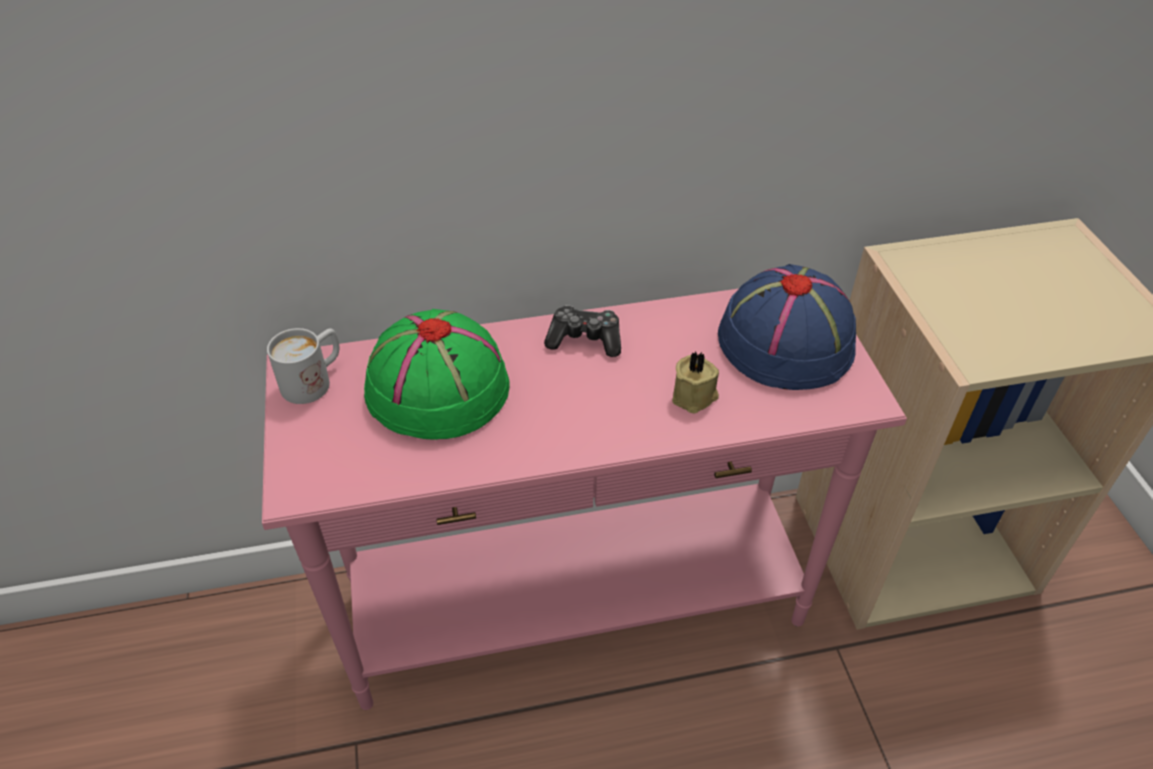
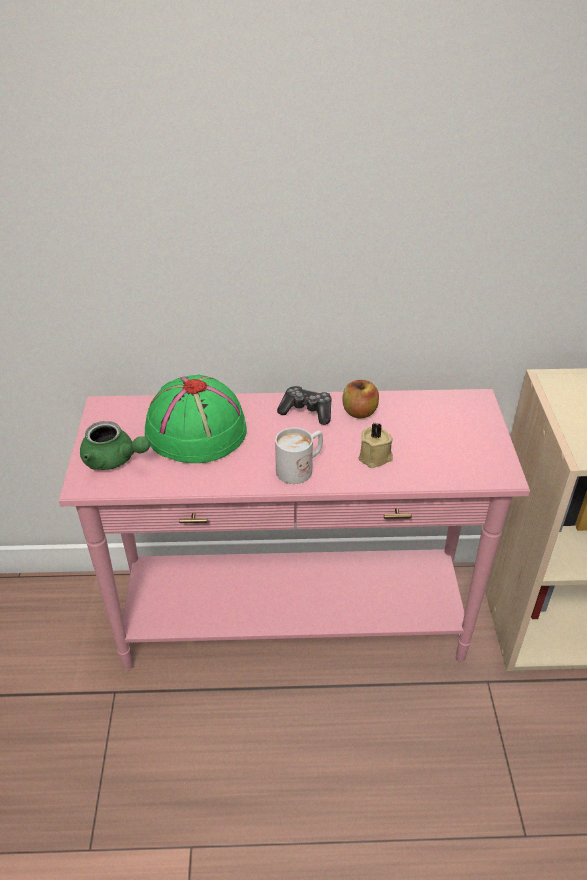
camera: 10 degrees right, 5 degrees down
(314, 380) = (114, 416): white mug -> white mug (300, 468)
(330, 448) = (114, 460): none -> green teapot
(656, 332) = (359, 412): none -> apple
(786, 340) = (453, 428): blue hat -> none

